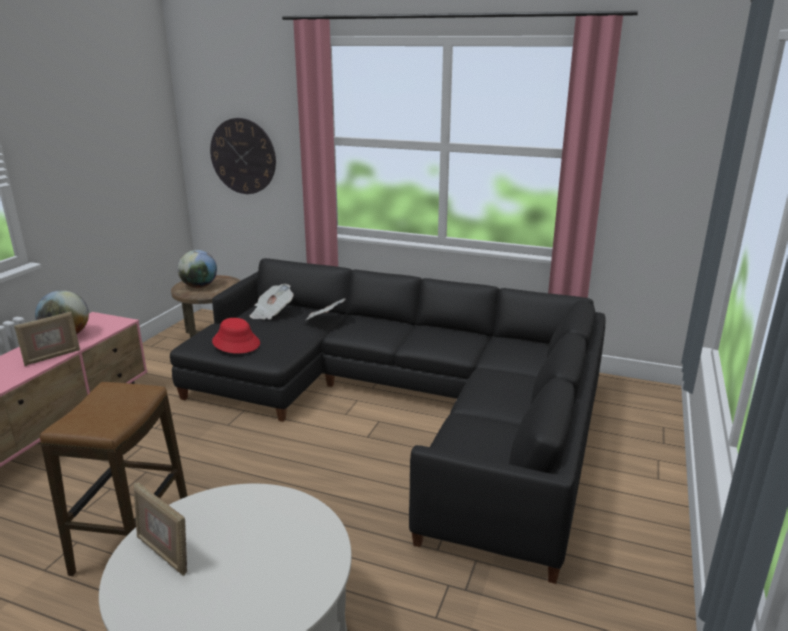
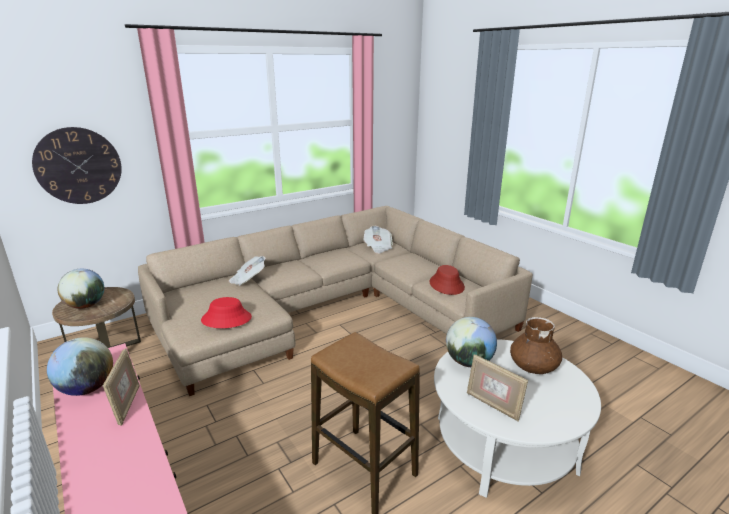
camera: 55 degrees left, 0 degrees up
(164, 553) = (493, 405): picture frame -> picture frame turned 60 degrees clockwise
(253, 507) = (468, 362): none -> globe
(271, 313) = (201, 293): newspaper -> newspaper (378, 247)
(286, 568) = (533, 366): none -> brown vase
(405, 404) = (332, 310): black sofa -> beige sofa
(472, 434) = (447, 285): none -> red hat

